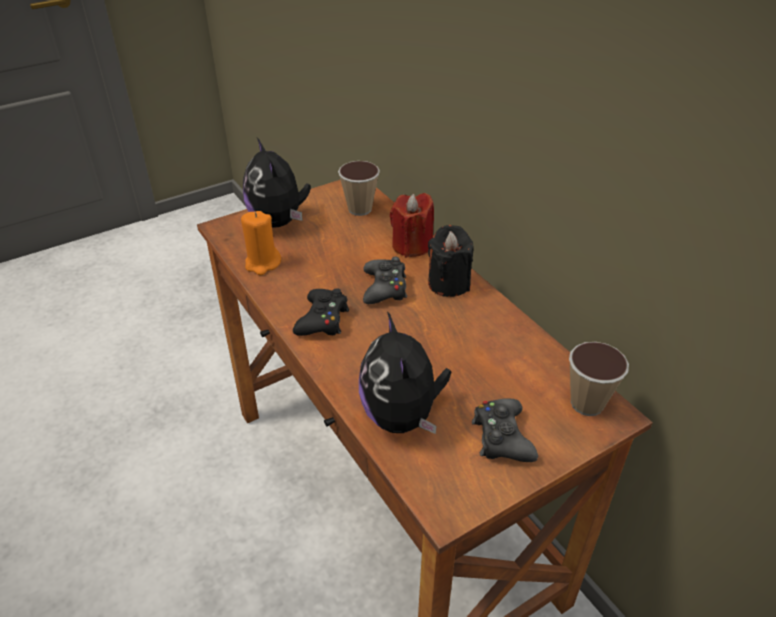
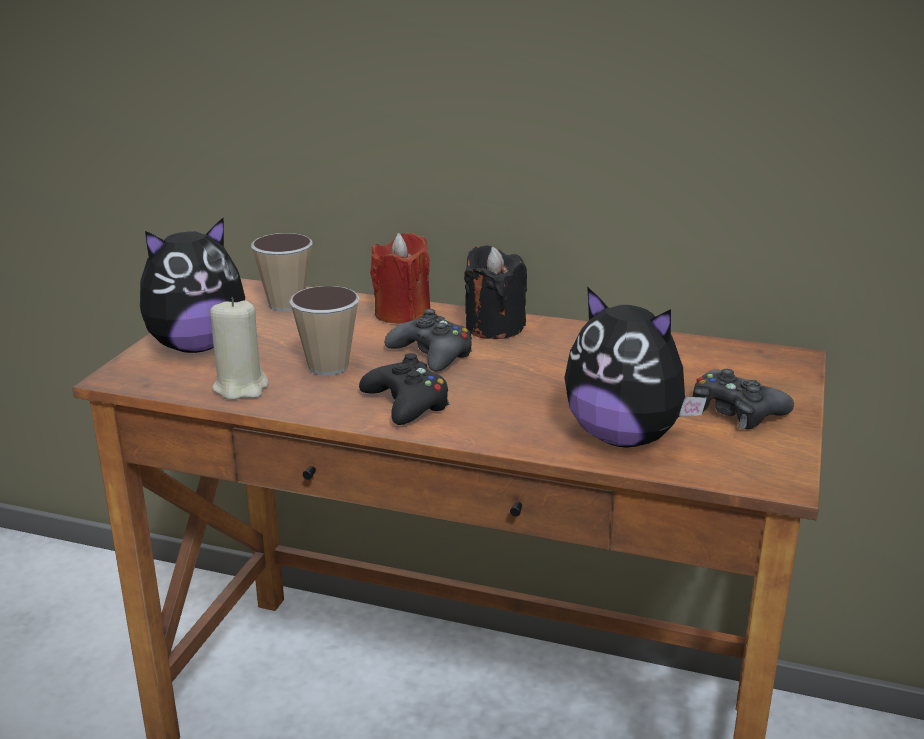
camera: 40 degrees left, 15 degrees down
(262, 263) = (241, 387): orange candle -> beige candle
(279, 221) = (196, 346): plush toy -> plush toy turned 60 degrees counterclockwise
(587, 403) = (761, 359): cup -> cup (328, 366)

